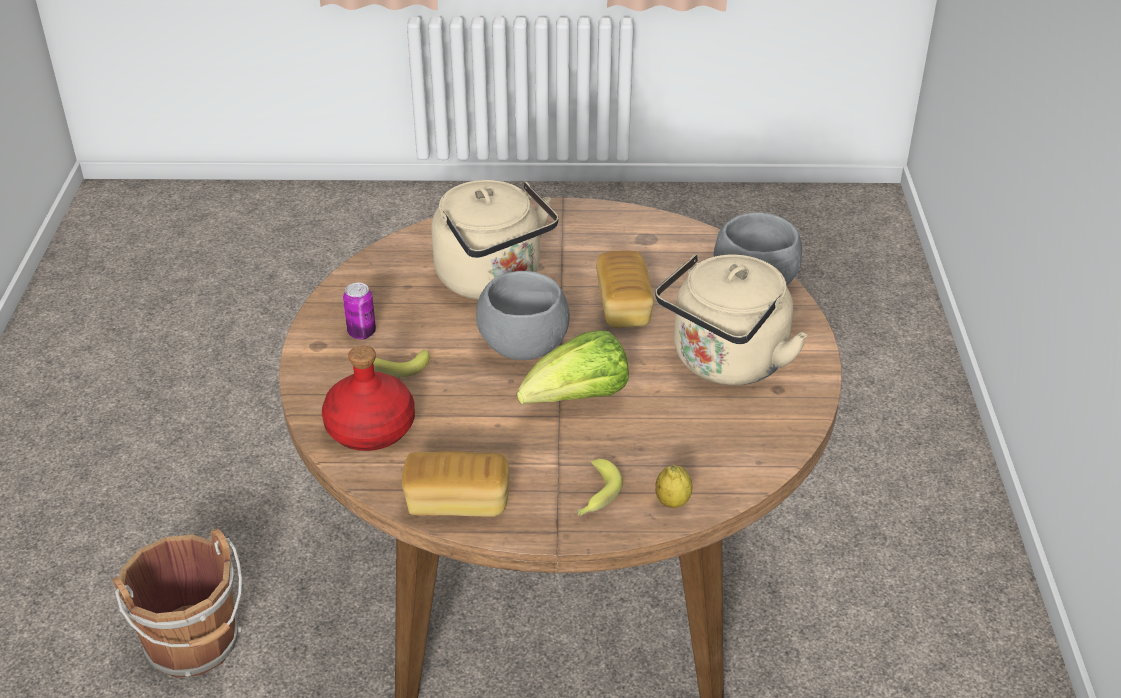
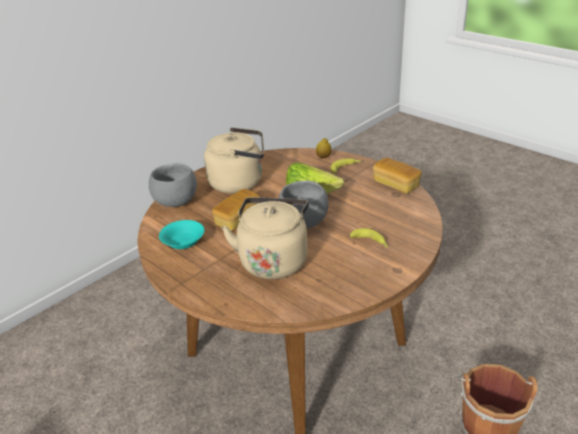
camera: 135 degrees left, 5 degrees down
(361, 333) = (369, 265): can -> none
(371, 429) = (405, 221): red bottle -> none
(640, 244) = (183, 243): none -> turquoise bowl

